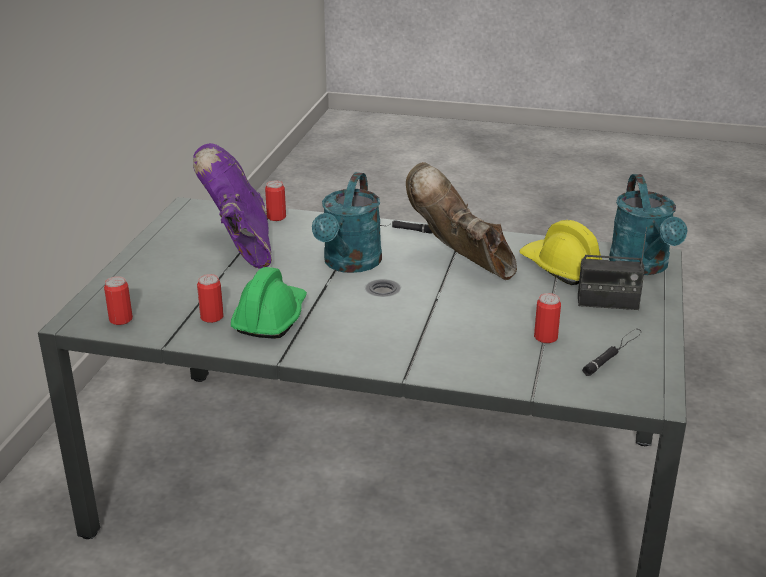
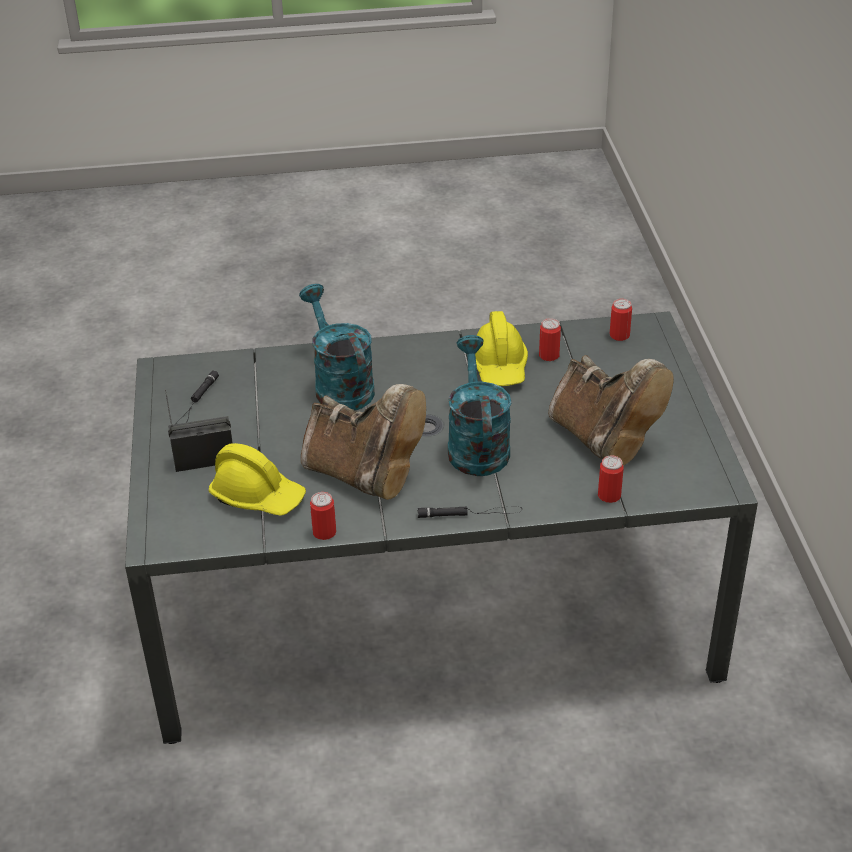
camera: 160 degrees right, 10 degrees up
(241, 246) = (603, 441): purple boot -> brown boot
(270, 318) = (499, 366): green hard hat -> yellow hard hat
(545, 337) = (255, 405): can -> can (324, 532)
(643, 266) = (170, 522): turquoise watering can -> turquoise watering can (339, 385)

